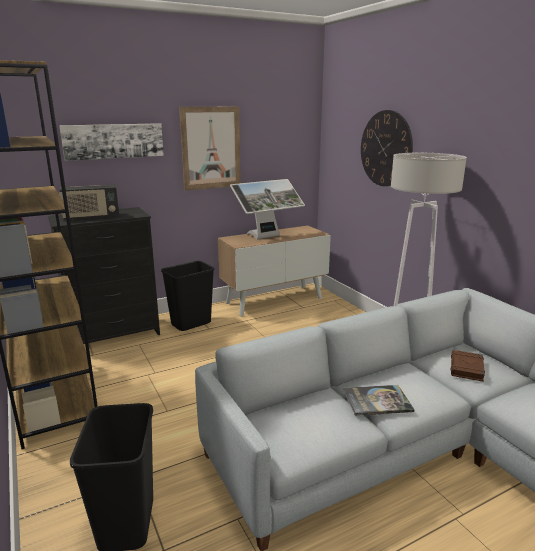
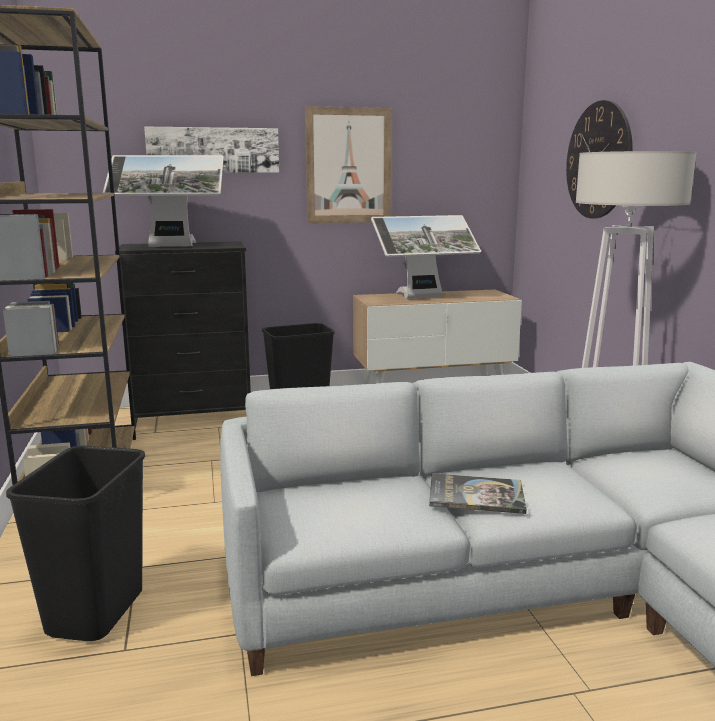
camera: 15 degrees right, 5 degrees down
(91, 217) = (170, 246): radio -> monitor
(467, 368) = (653, 476): brown book -> none

